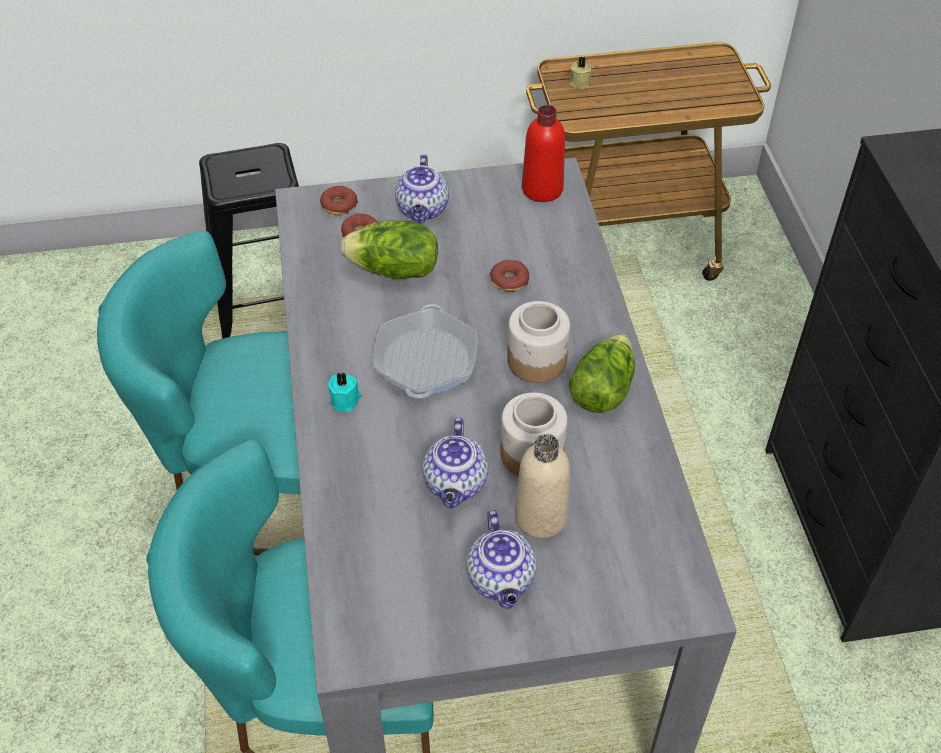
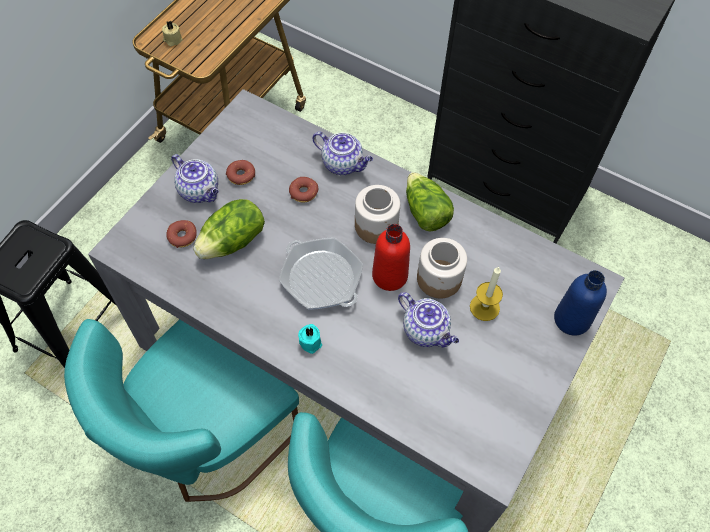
camera: 50 degrees left, 10 degrees up
(339, 205) = (144, 230): donut -> donut (241, 175)
(502, 580) = (510, 357): teapot -> teapot (343, 164)
(540, 517) = (484, 307): beige bottle -> candle
(542, 189) = (250, 123): red bottle -> red bottle (389, 276)
(616, 611) = (572, 319): none -> blue bottle

